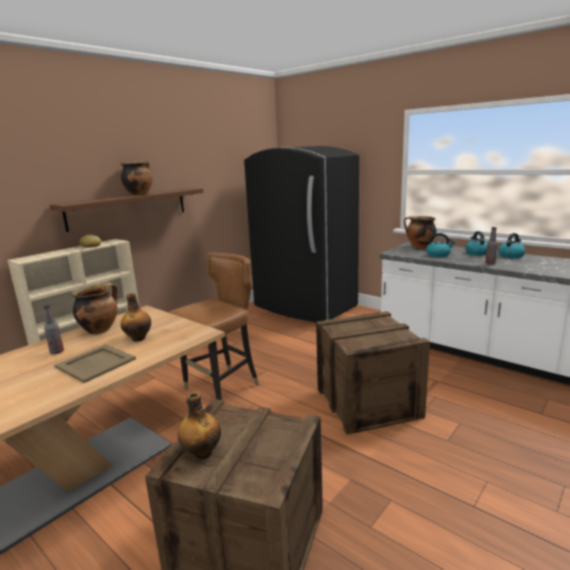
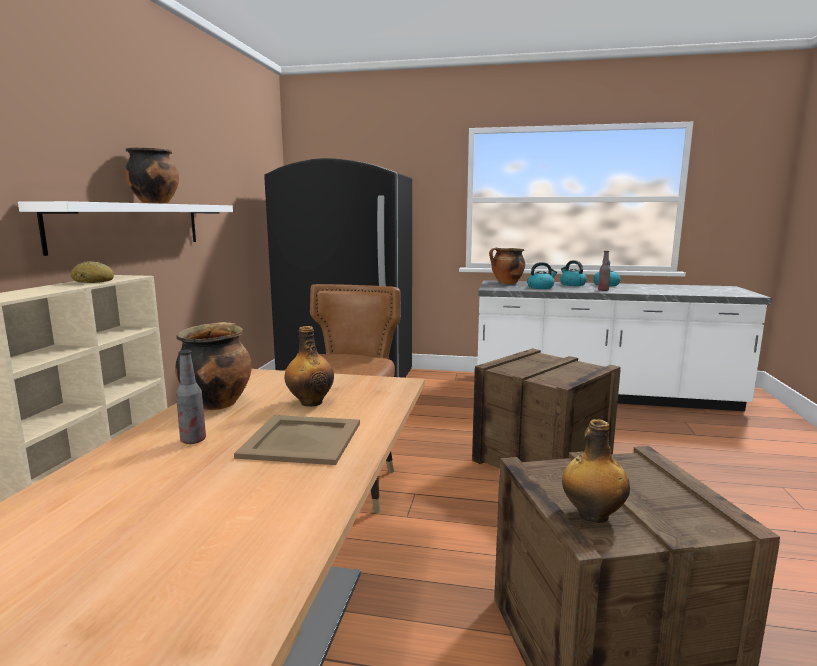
camera: 30 degrees left, 5 degrees down
(129, 208) = (131, 225): brown shelf -> white shelf

